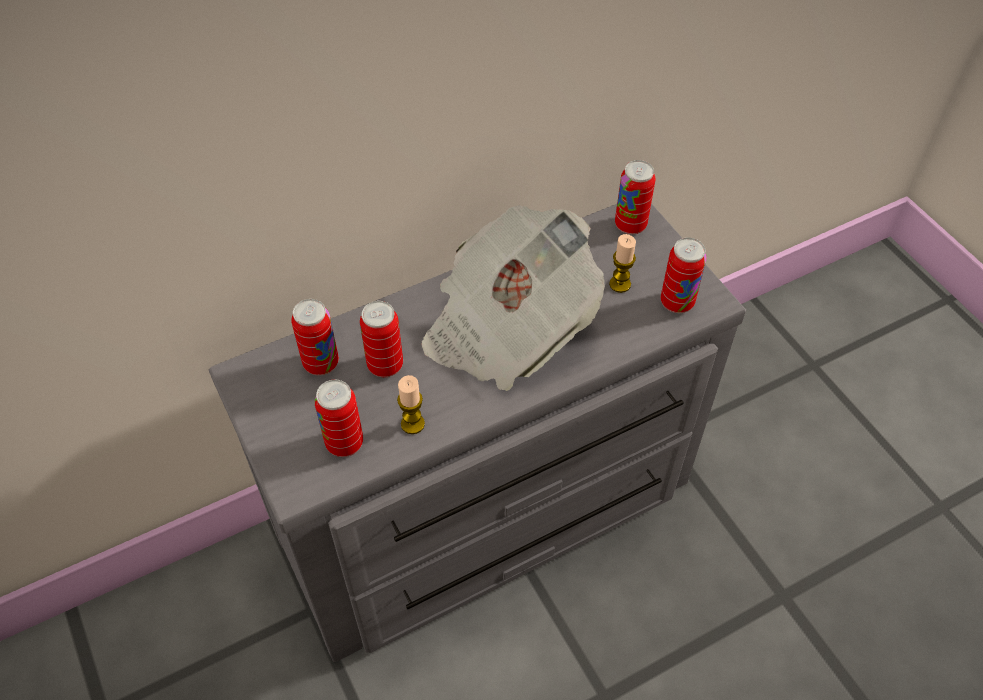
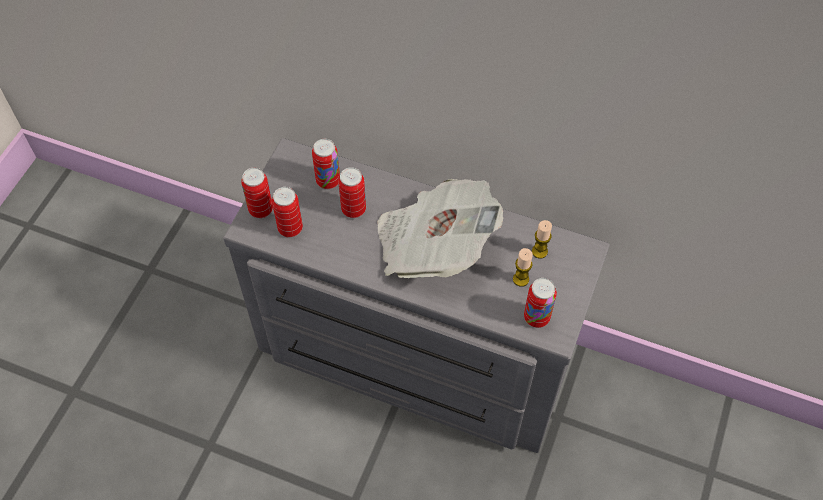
camera: 50 degrees right, 5 degrees up
(412, 424) = (328, 249): candle -> candle (539, 251)
(630, 225) = (574, 254): can -> can (261, 209)

